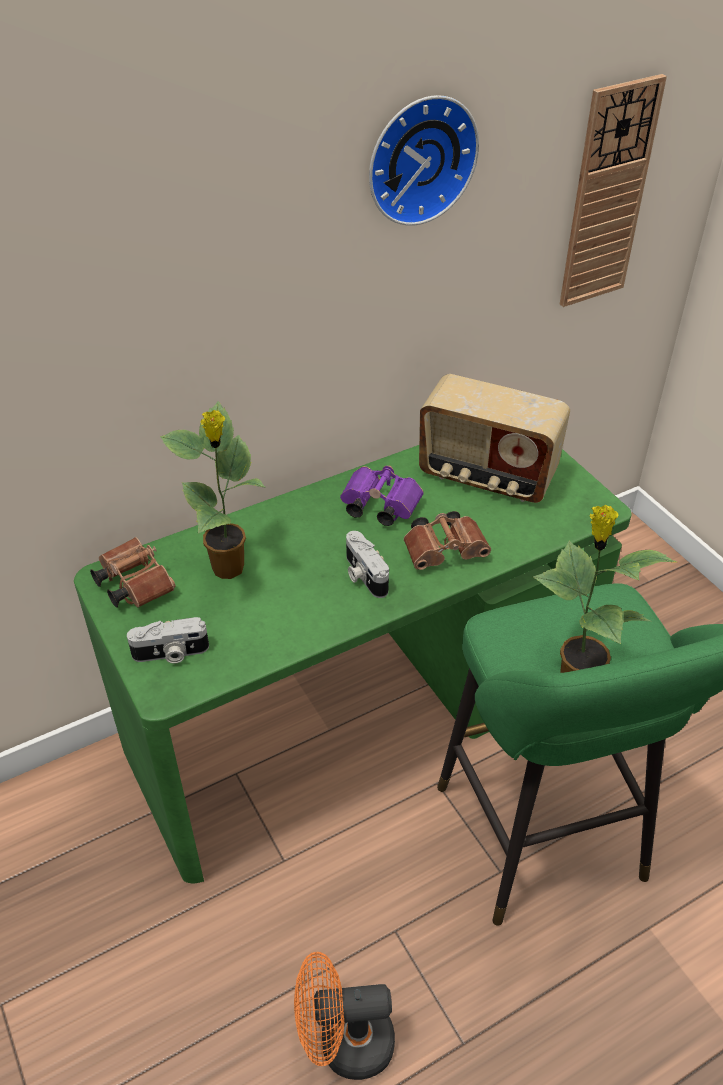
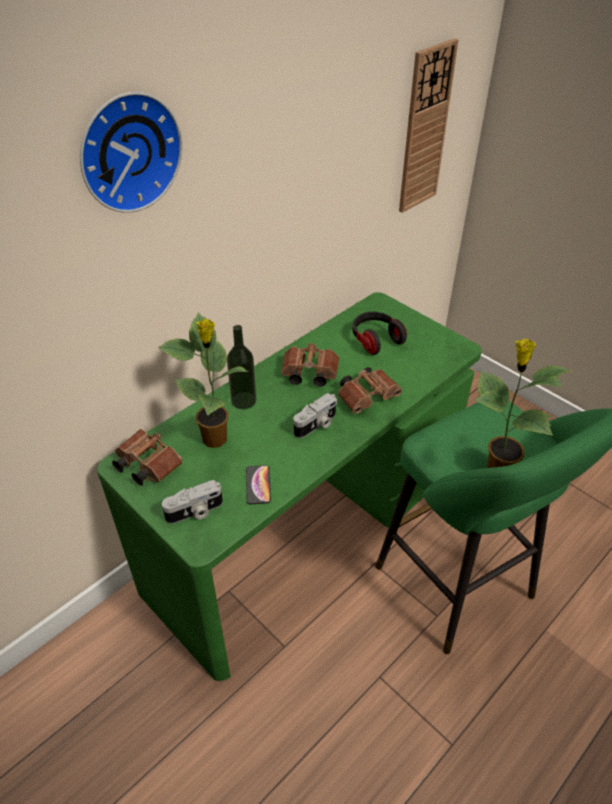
camera: 15 degrees left, 0 degrees up
(260, 636) = (258, 485): none -> phone
(282, 525) = (243, 400): none -> bottle
(344, 1043) = (370, 768): orange fan -> none
(363, 575) = (316, 425): camera -> camera turned 90 degrees counterclockwise
(377, 507) = (308, 374): purple binoculars -> brown binoculars
(419, 158) = (312, 111): wall clock -> wall clock (127, 151)
(486, 476) = (375, 339): radio -> headphones

